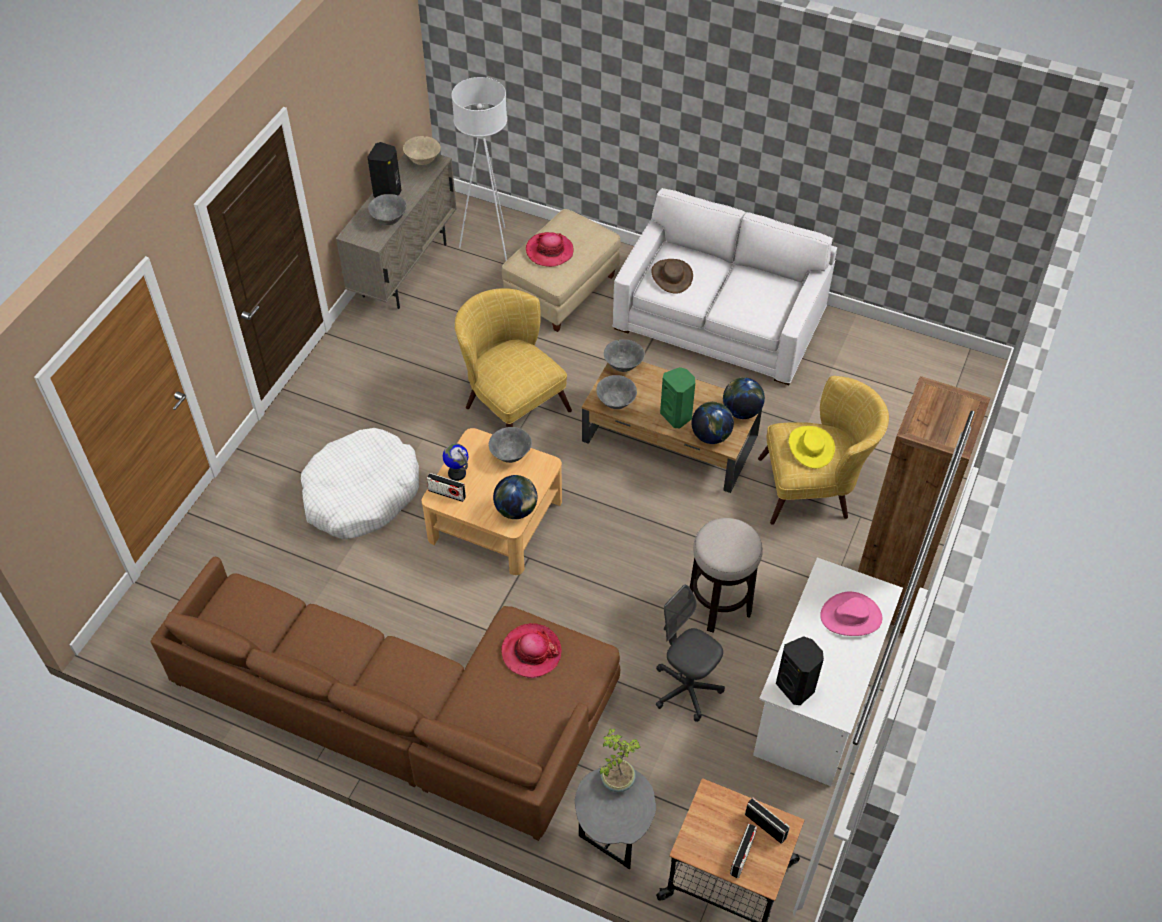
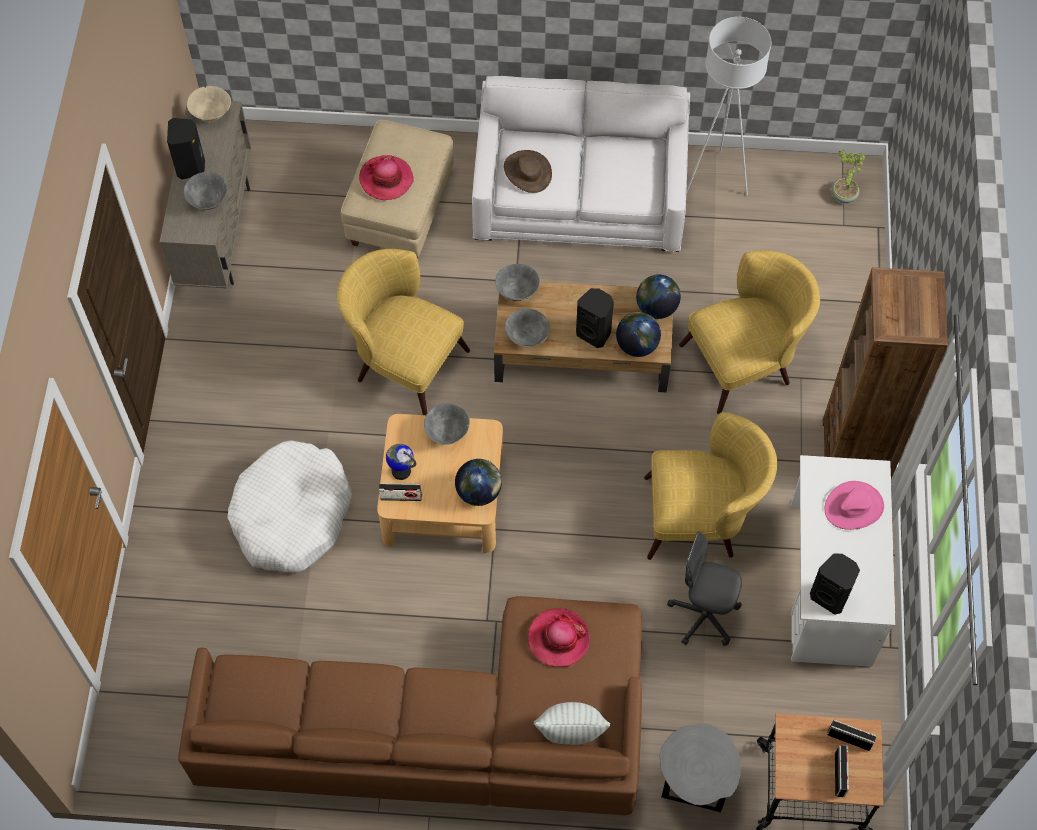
camera: 20 degrees left, 10 degrees up
(489, 245) = (298, 176): white floor lamp -> white floor lamp (717, 179)
(506, 736) = (570, 733): none -> white pillow
(616, 780) = (693, 739): potted plant -> potted plant (843, 196)
(677, 416) = (594, 333): green speaker -> black speaker
(719, 605) = (701, 518): stool -> yellow armchair
(811, 447) = (742, 330): yellow hat -> none

